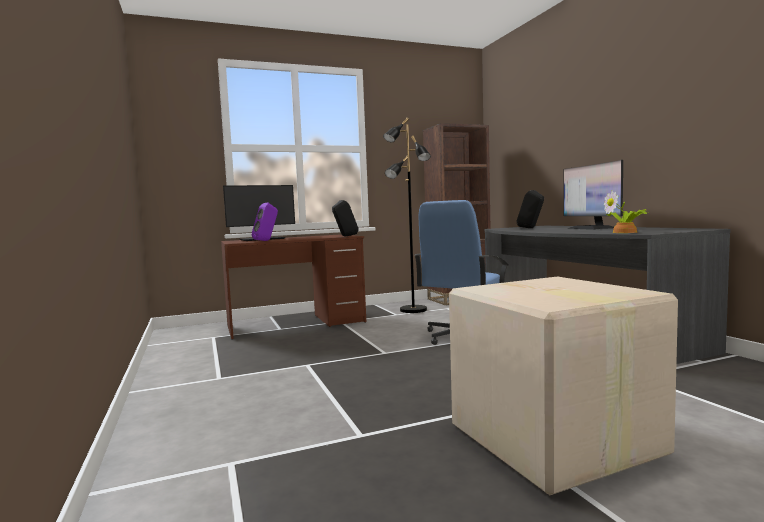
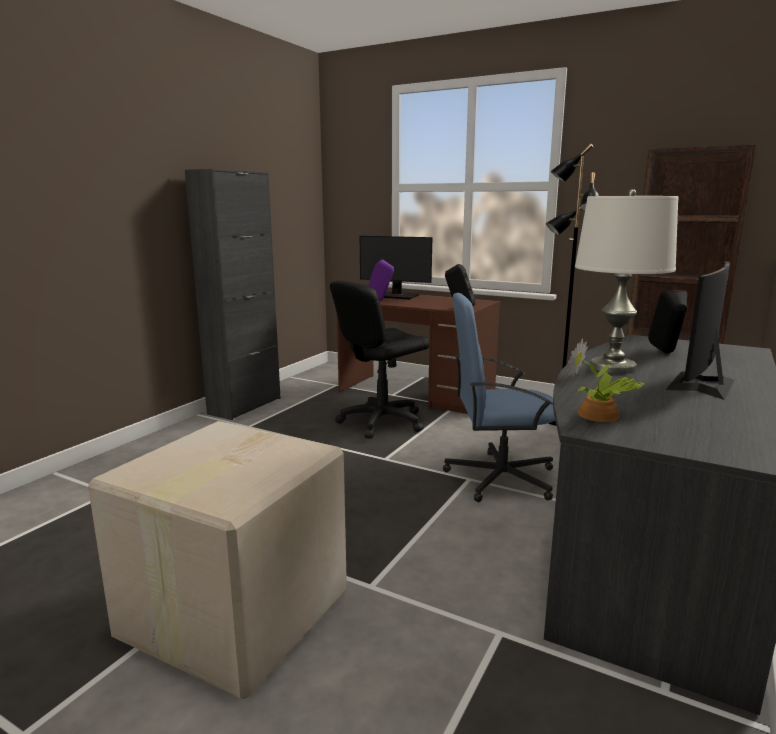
camera: 50 degrees right, 10 degrees up
(166, 371) = (245, 406): none -> black cabinet
(320, 341) = (381, 422): none -> black office chair
(546, 230) = (613, 368): none -> white table lamp

